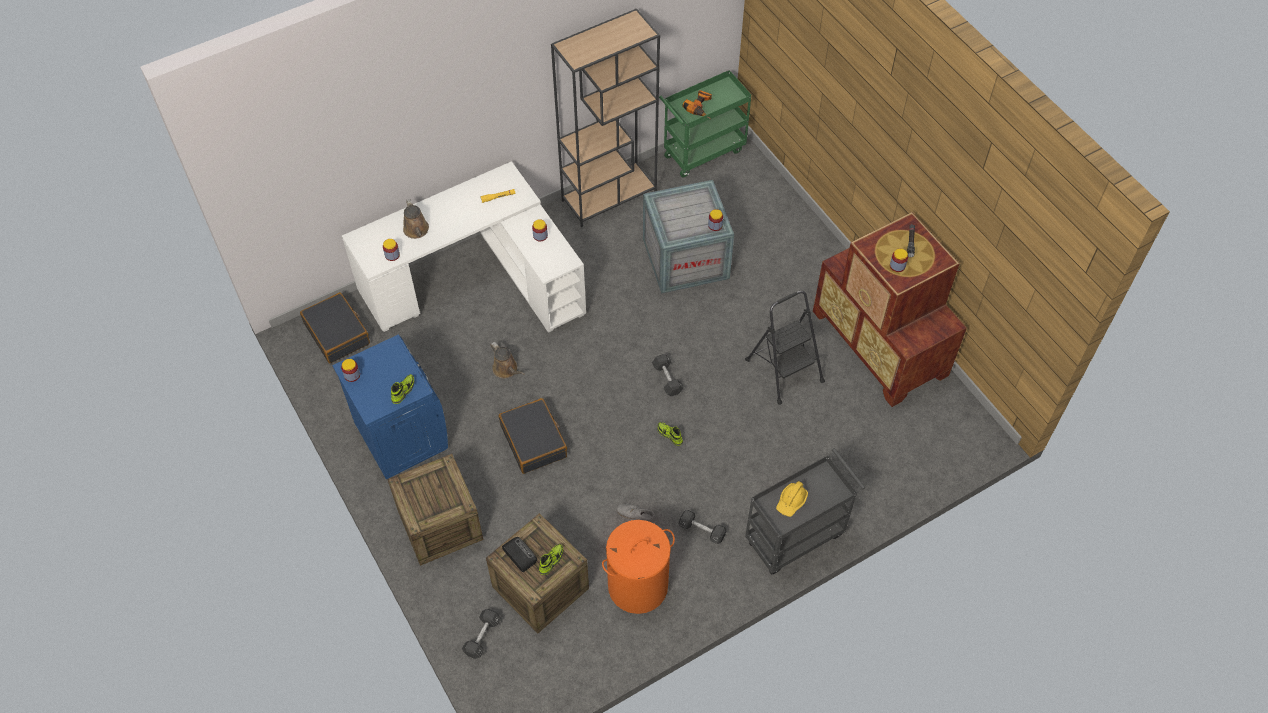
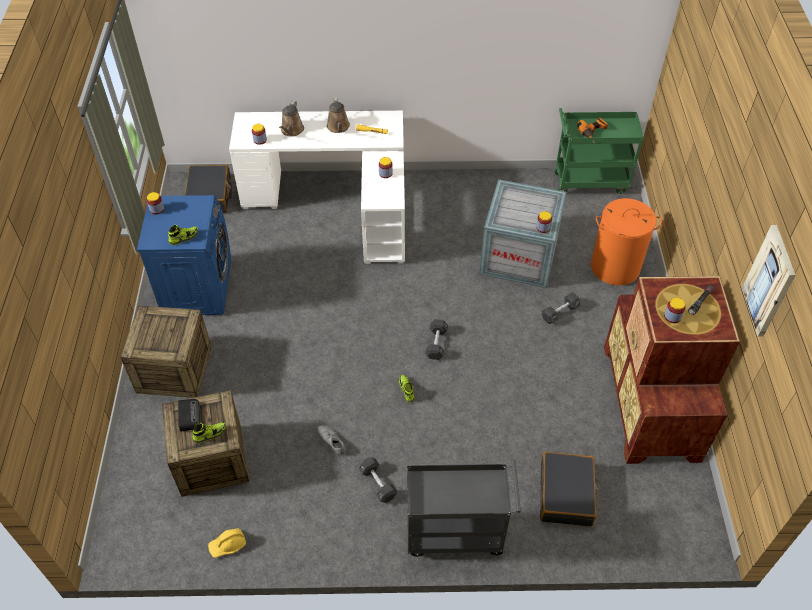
camera: 30 degrees right, 5 degrees down
(482, 637) = (138, 475): black dumbbell -> black dumbbell (560, 312)
(506, 369) = (312, 277): brown watering can -> brown watering can (338, 127)
(534, 441) = (293, 341): black suitcase -> black suitcase (566, 494)
(609, 196) = (488, 183): bookcase -> none
(638, 586) = (290, 502): orange laundry basket -> orange laundry basket (615, 267)
(783, 368) = (545, 381): black step ladder -> none
(791, 501) = (445, 489): yellow hard hat -> yellow hard hat (228, 545)
(973, 207) = (769, 281): none -> picture

